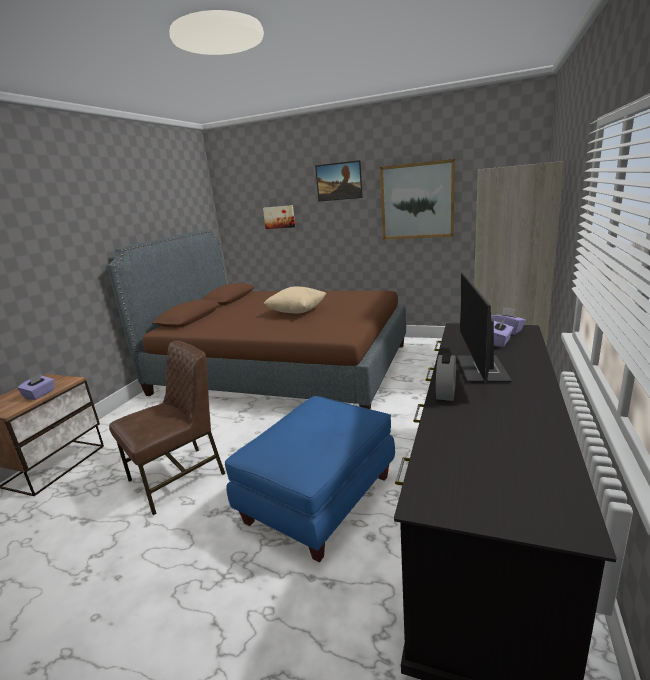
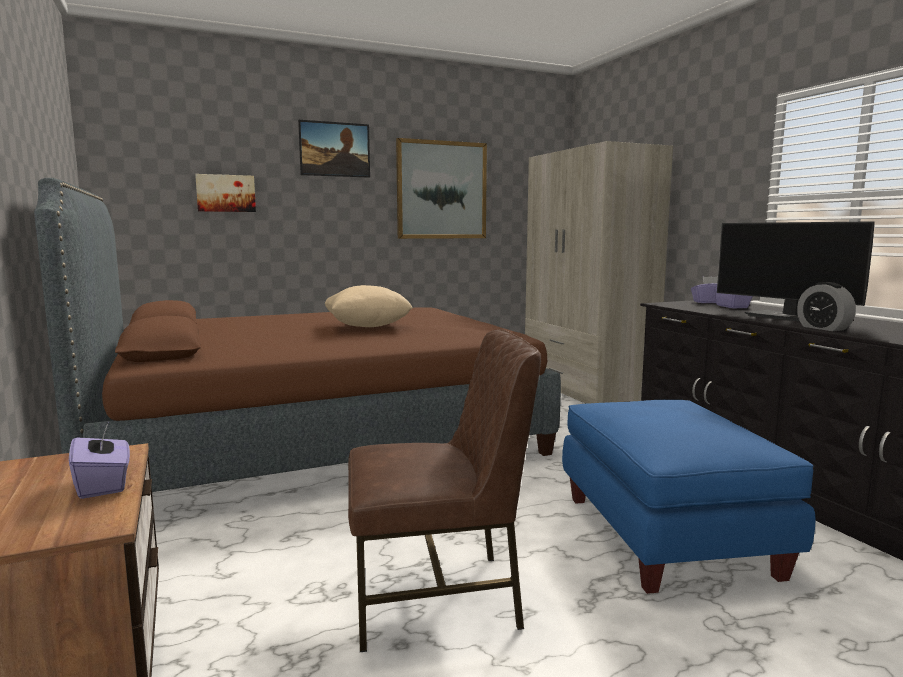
camera: 45 degrees left, 10 degrees down
(179, 477) = (437, 597): brown chair -> brown chair turned 75 degrees clockwise

